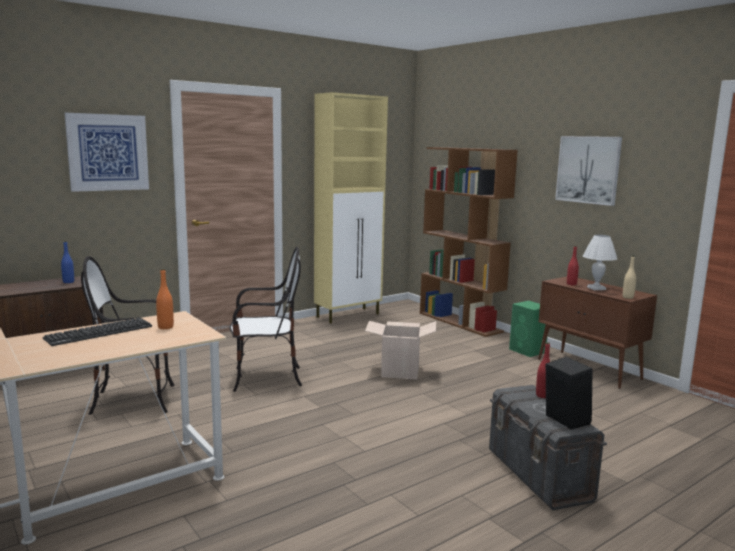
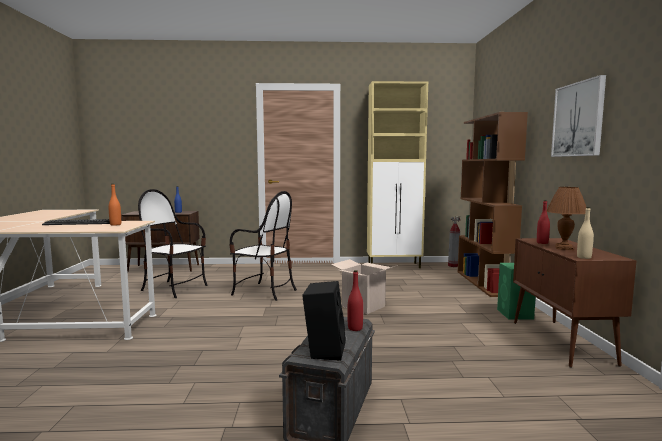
camera: 35 degrees right, 5 degrees down
(108, 152) = (214, 132): picture -> none
(404, 306) = (453, 266): none -> fire extinguisher
(596, 288) = (563, 248): white table lamp -> brown table lamp

